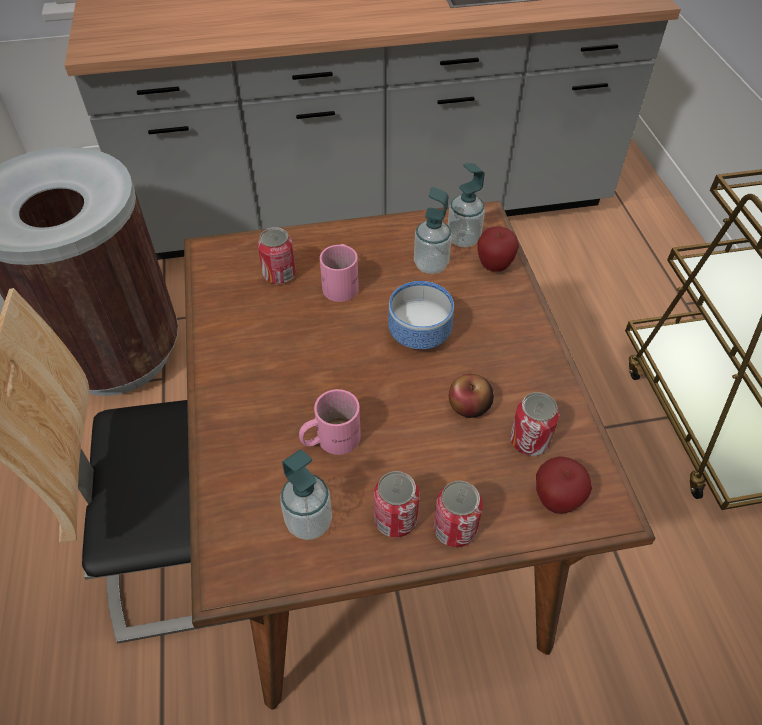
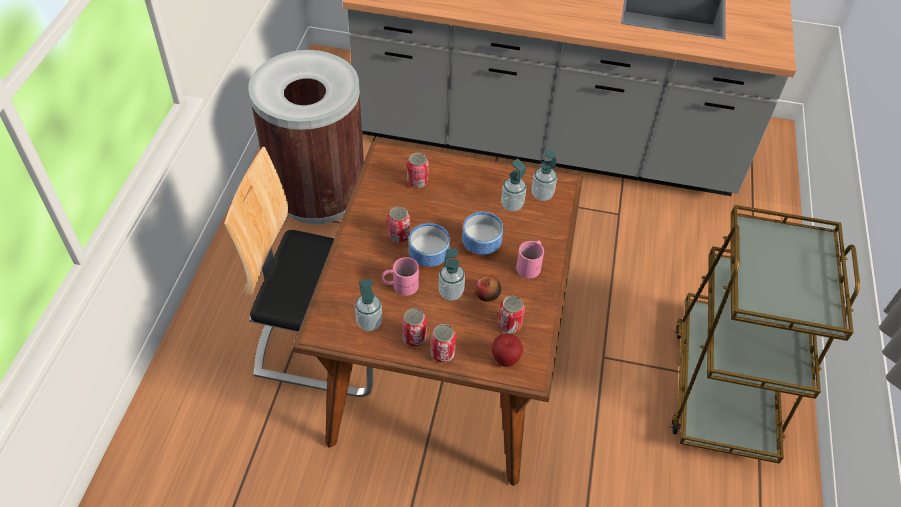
camera: 20 degrees right, 0 degrees up
(290, 361) = (399, 235): none -> can
(343, 283) = (452, 199): pink mug -> pink mug (531, 265)
(353, 376) = (430, 255): none -> bowl
(414, 422) = (451, 292): none -> soap dispenser
(494, 266) = (551, 218): apple -> none

